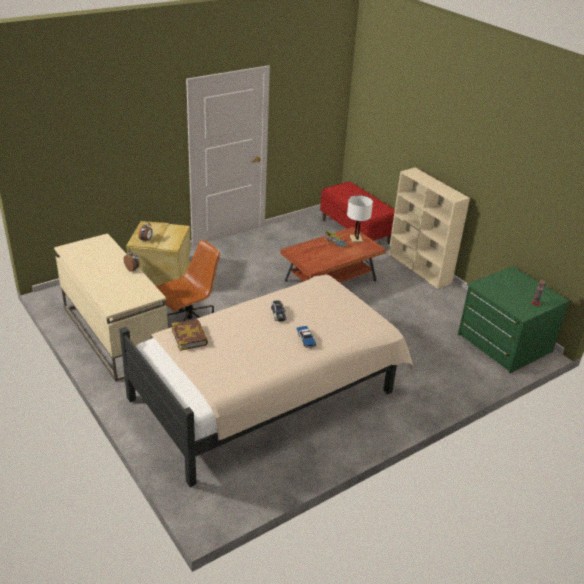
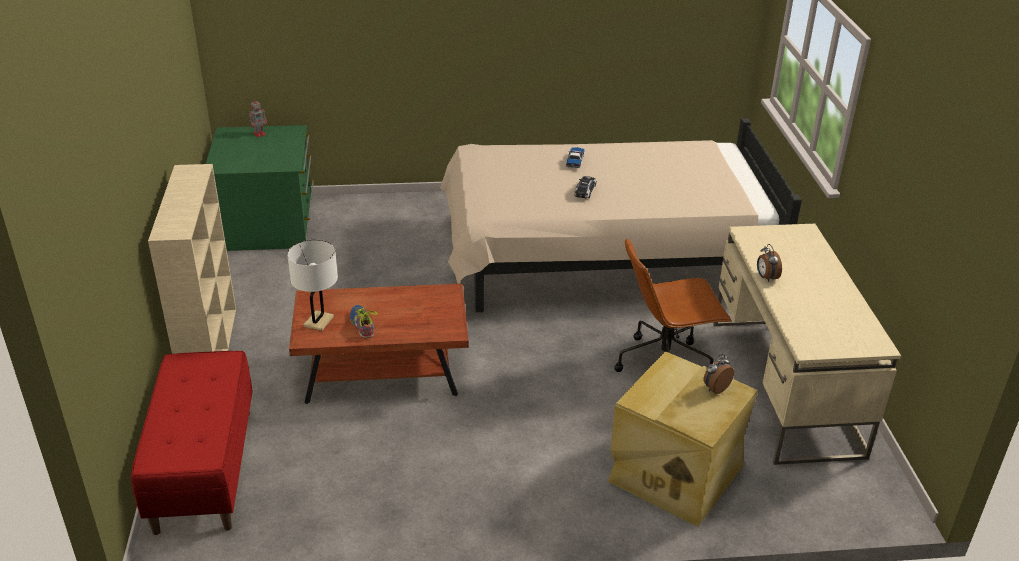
camera: 150 degrees left, 0 degrees up
(189, 337) = (711, 195): book -> none

